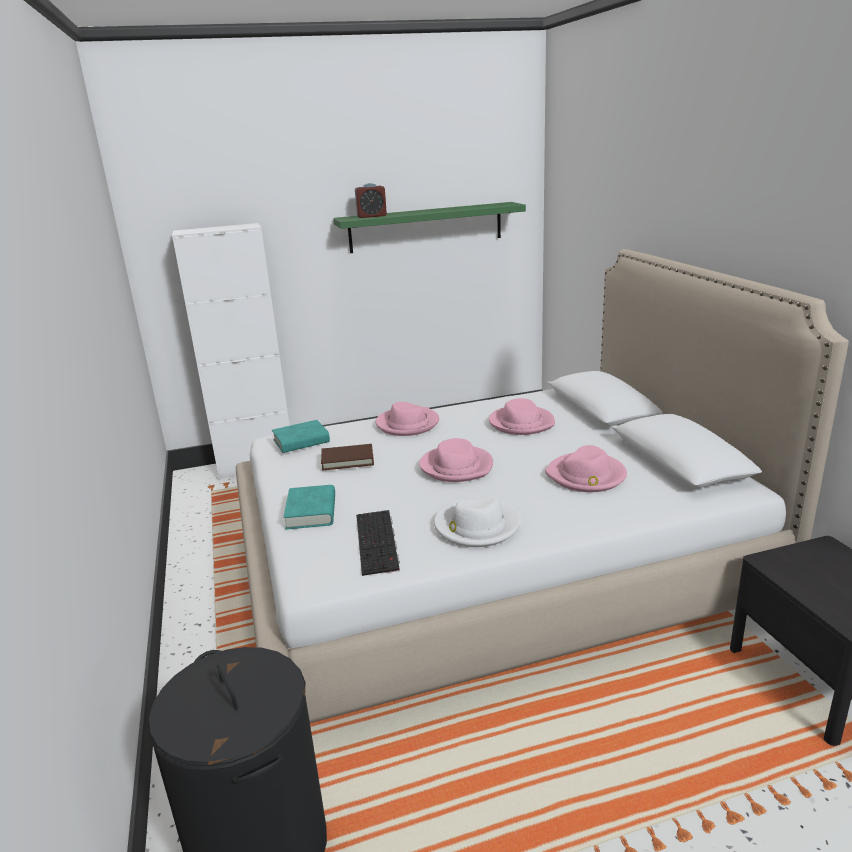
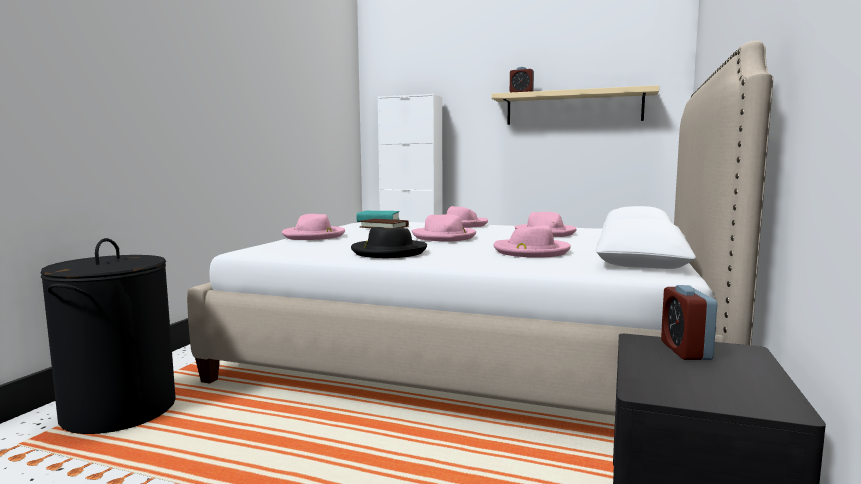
camera: 35 degrees right, 15 degrees down
(311, 512) = (314, 236): turquoise book -> pink hat
(378, 542) = (316, 247): keyboard -> none
(426, 227) = (573, 108): green shelf -> beige shelf
(476, 526) = (389, 252): white hat -> black hat
(805, 563) = (685, 351): none -> alarm clock

